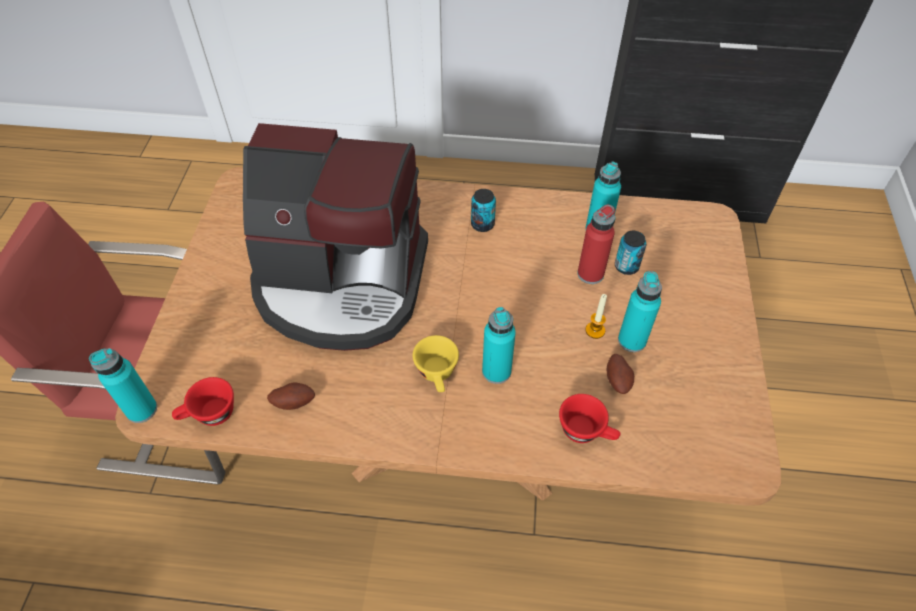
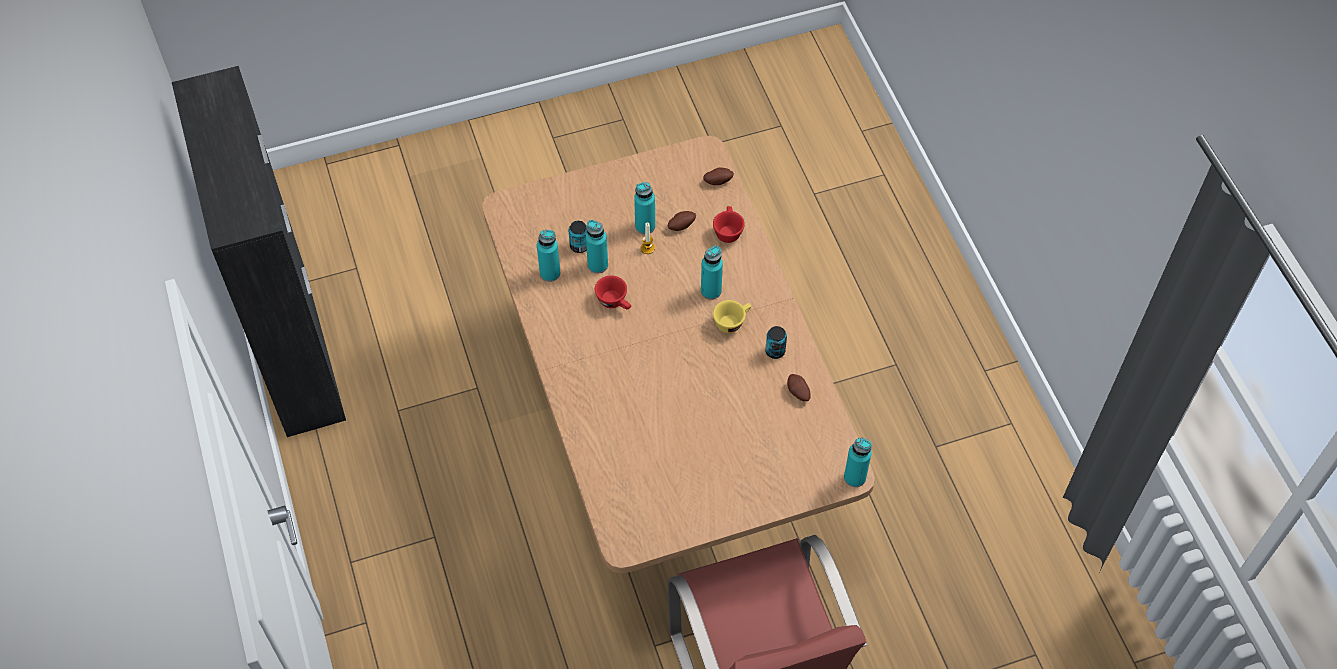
camera: 115 degrees left, 5 degrees up
(209, 415) = (835, 435): red cup -> red cup (615, 302)
(342, 284) = (689, 413): coffee machine -> none
(482, 224) = (582, 348): can -> can (775, 351)
(590, 274) = (598, 265): red bottle -> turquoise bottle
(684, 458) = (718, 181): none -> potato

